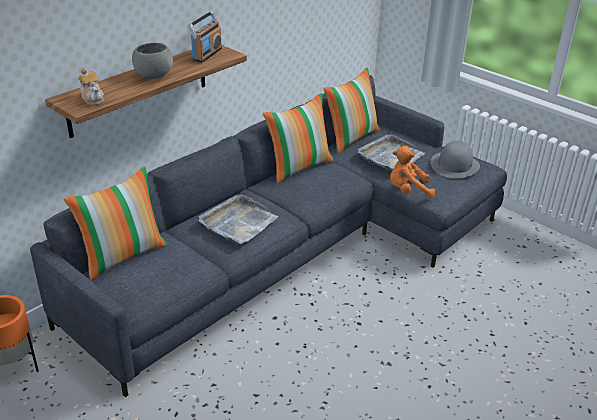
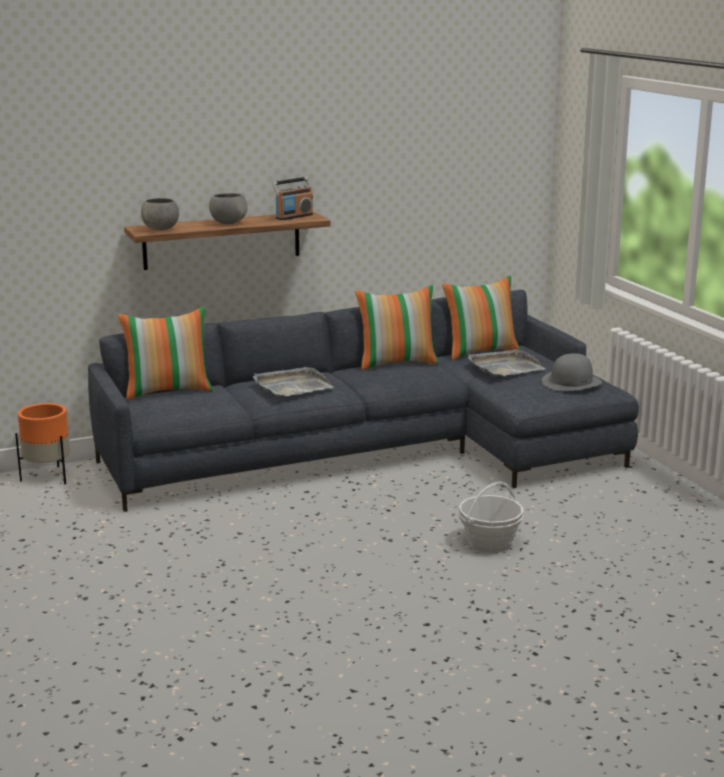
camera: 25 degrees right, 15 degrees down
(93, 98) = (161, 229): teapot -> grey bowl
(408, 190) = (495, 393): orange plush toy -> none
(466, 342) = (489, 542): none -> basket

